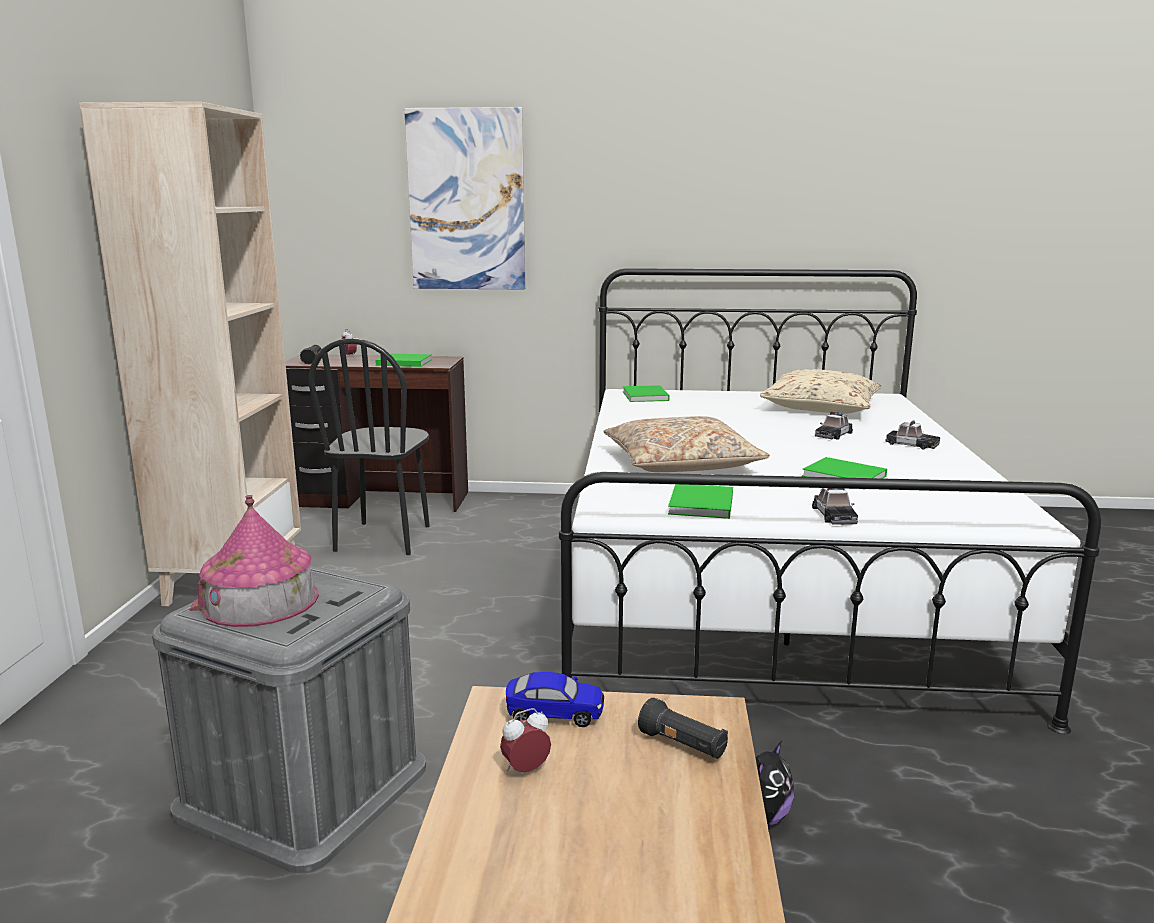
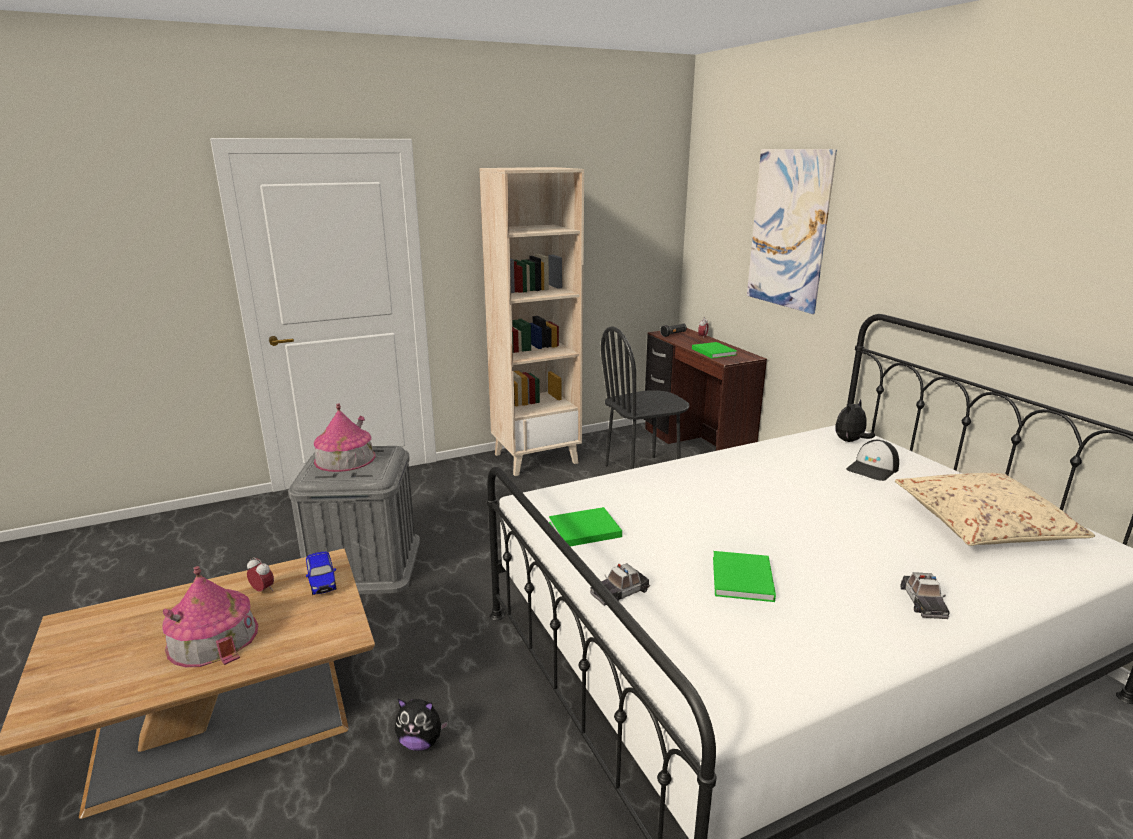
camera: 60 degrees right, 5 degrees up
(629, 831) = (212, 638): none -> toy house
(645, 396) = (850, 441): green book -> plush toy
(681, 463) = (676, 499): beige pillow -> none
(683, 745) = (303, 633): black flashlight -> none
(704, 404) = (873, 469): none -> cap
(833, 434) = (880, 549): toy car -> none

